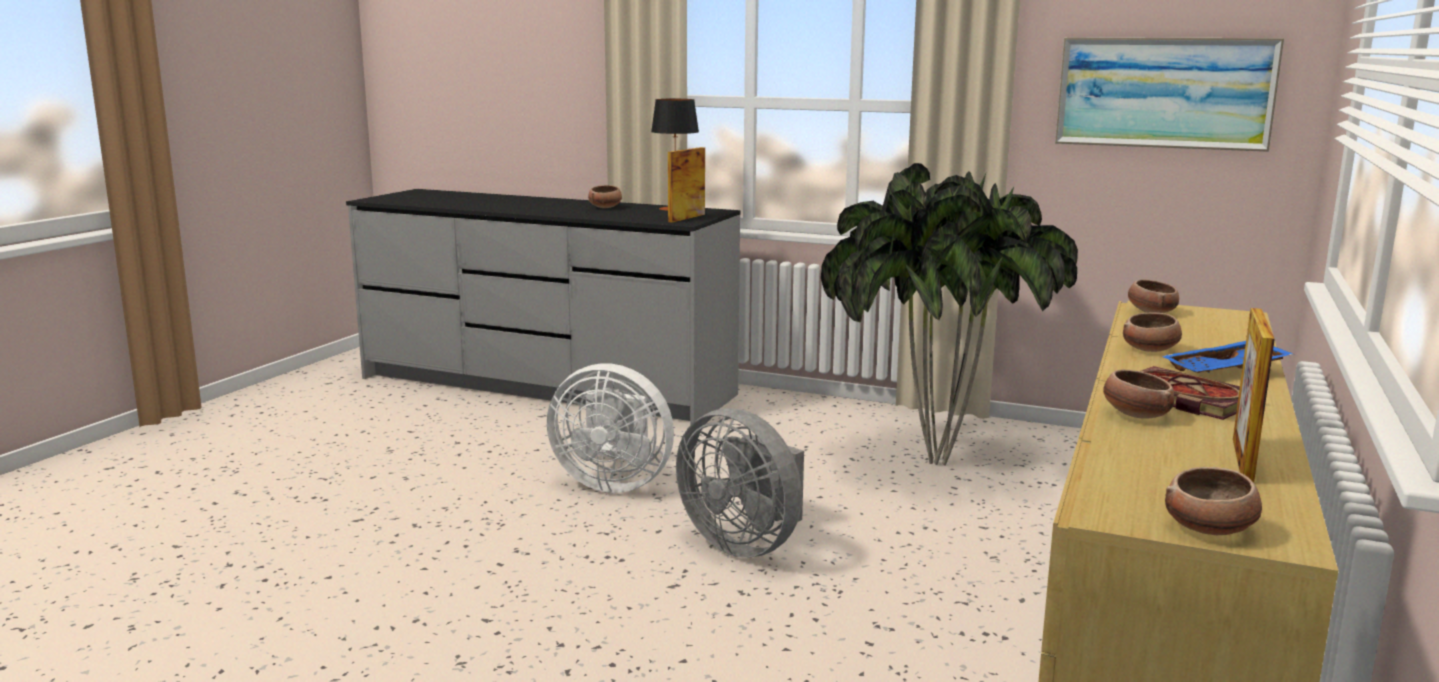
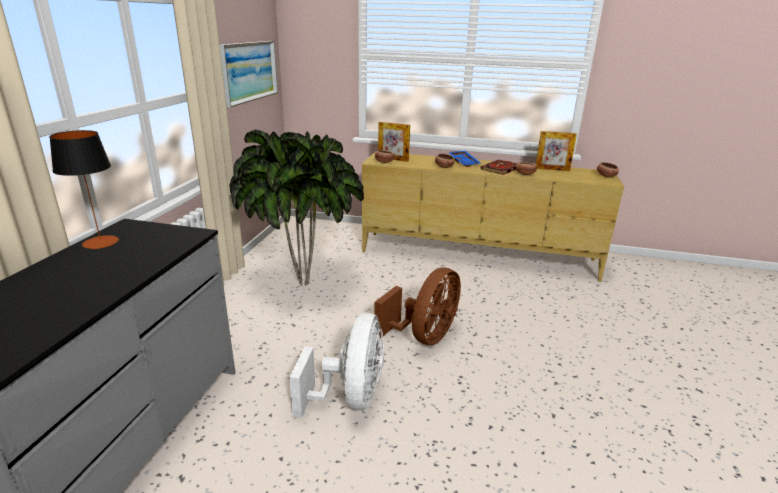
camera: 100 degrees left, 10 degrees up
(605, 207) = (63, 276): bowl -> none
(686, 218) = (166, 234): picture frame -> picture frame (393, 159)
(745, 544) = (424, 336): grey fan -> brown fan

